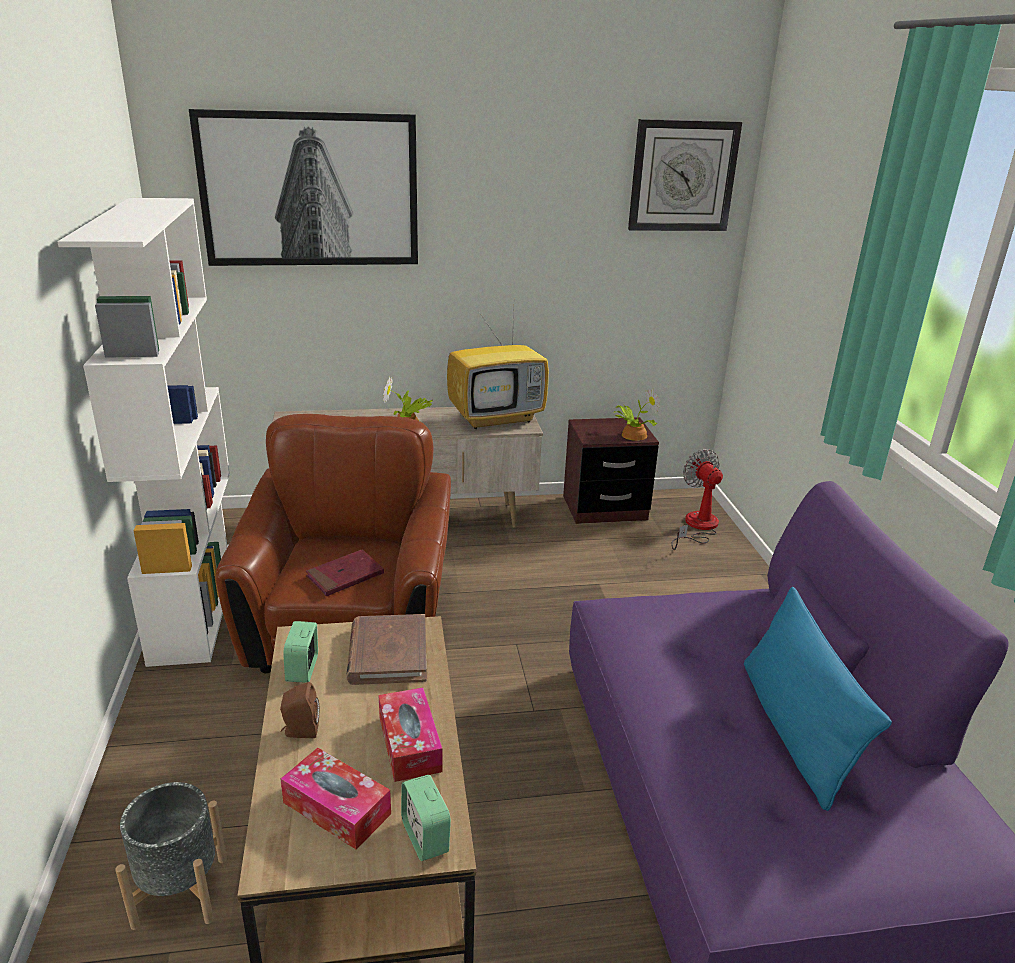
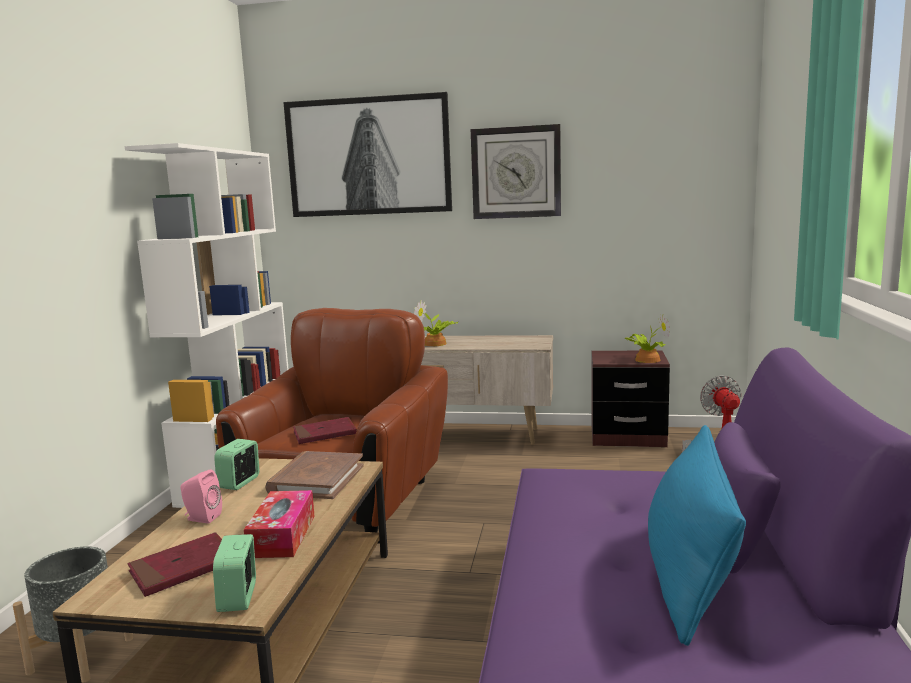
camera: 20 degrees right, 15 degrees down
(300, 731) = (201, 518): brown speaker -> pink speaker
(337, 808) = (183, 568): tissue box -> red book
(497, 418) = (517, 341): television -> none
(682, 176) = (683, 124): wall clock -> wall clock (516, 172)

